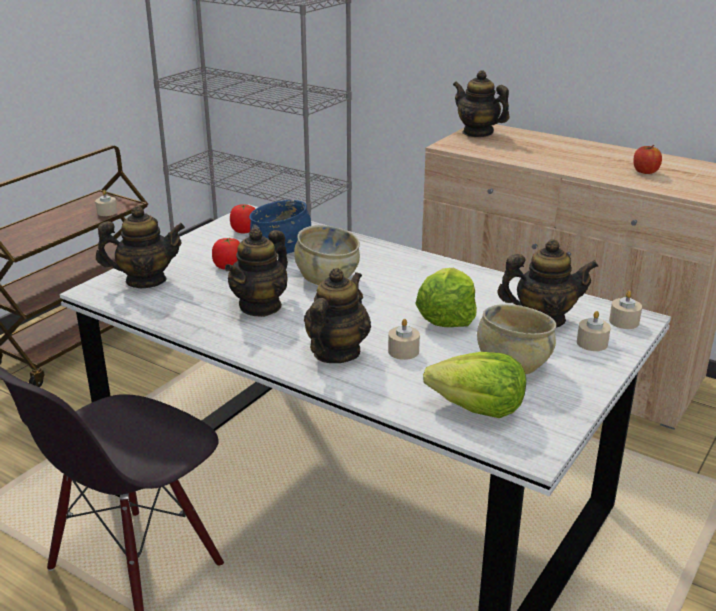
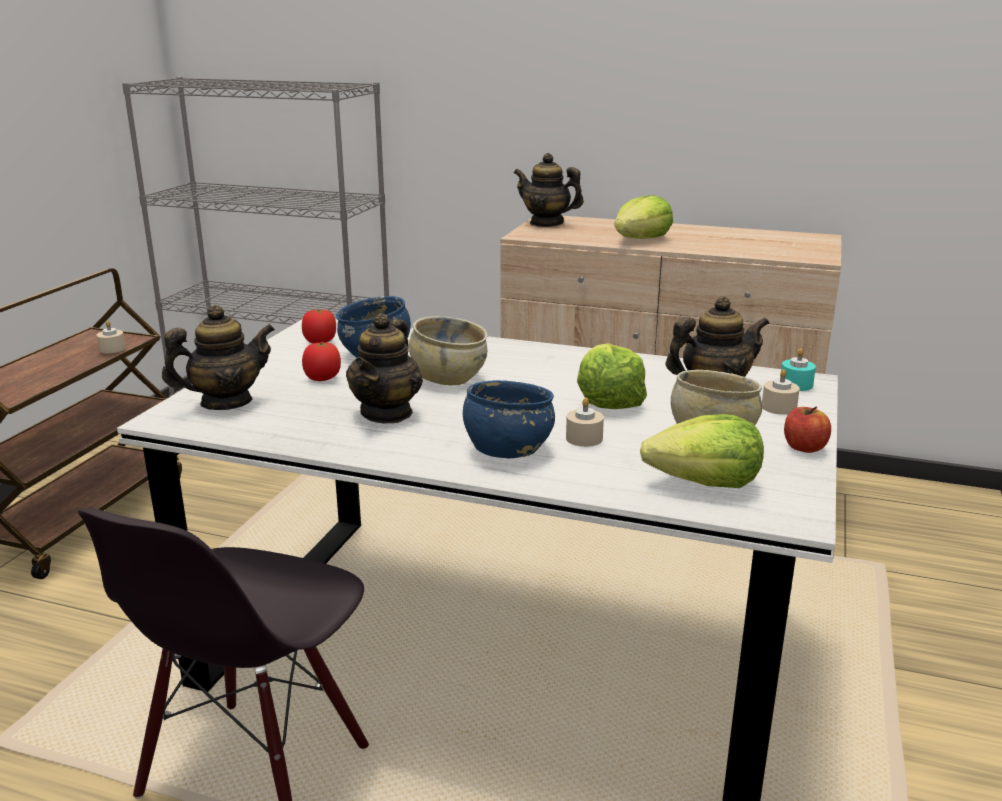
camera: 15 degrees left, 5 degrees down
(336, 353) = (508, 449): teapot -> blue bowl
(551, 159) = (641, 240): none -> lettuce
(624, 321) = (796, 384): beige candle -> turquoise candle
(645, 171) = (743, 243): apple -> apple (804, 447)

